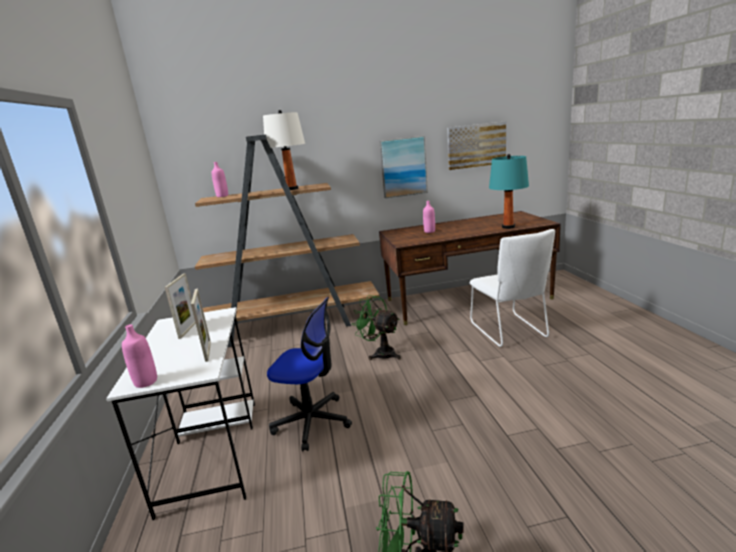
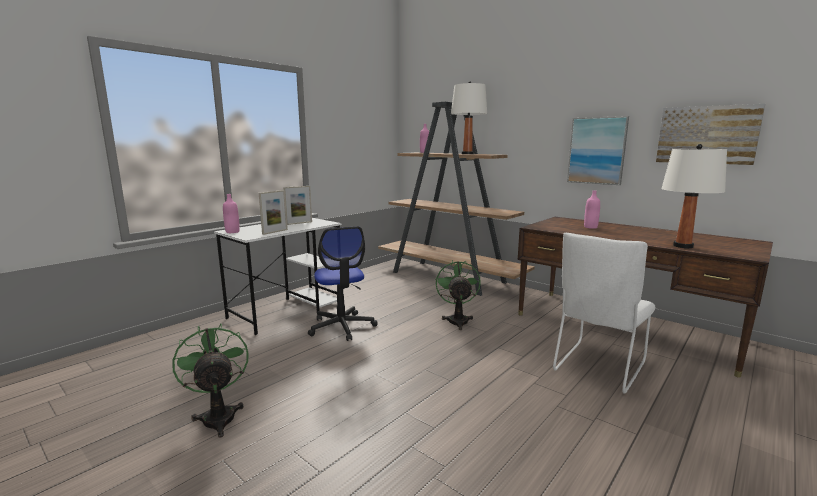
camera: 50 degrees right, 5 degrees down
(508, 227) = (683, 246): turquoise table lamp -> white table lamp

